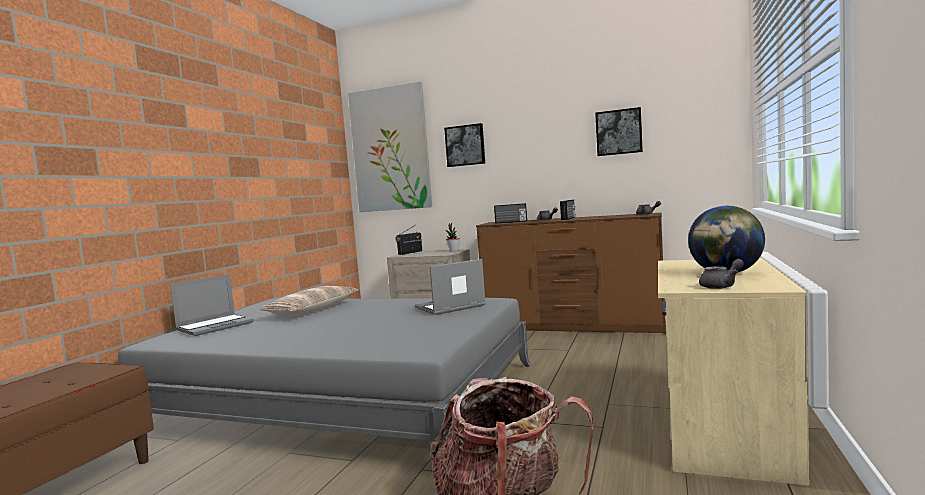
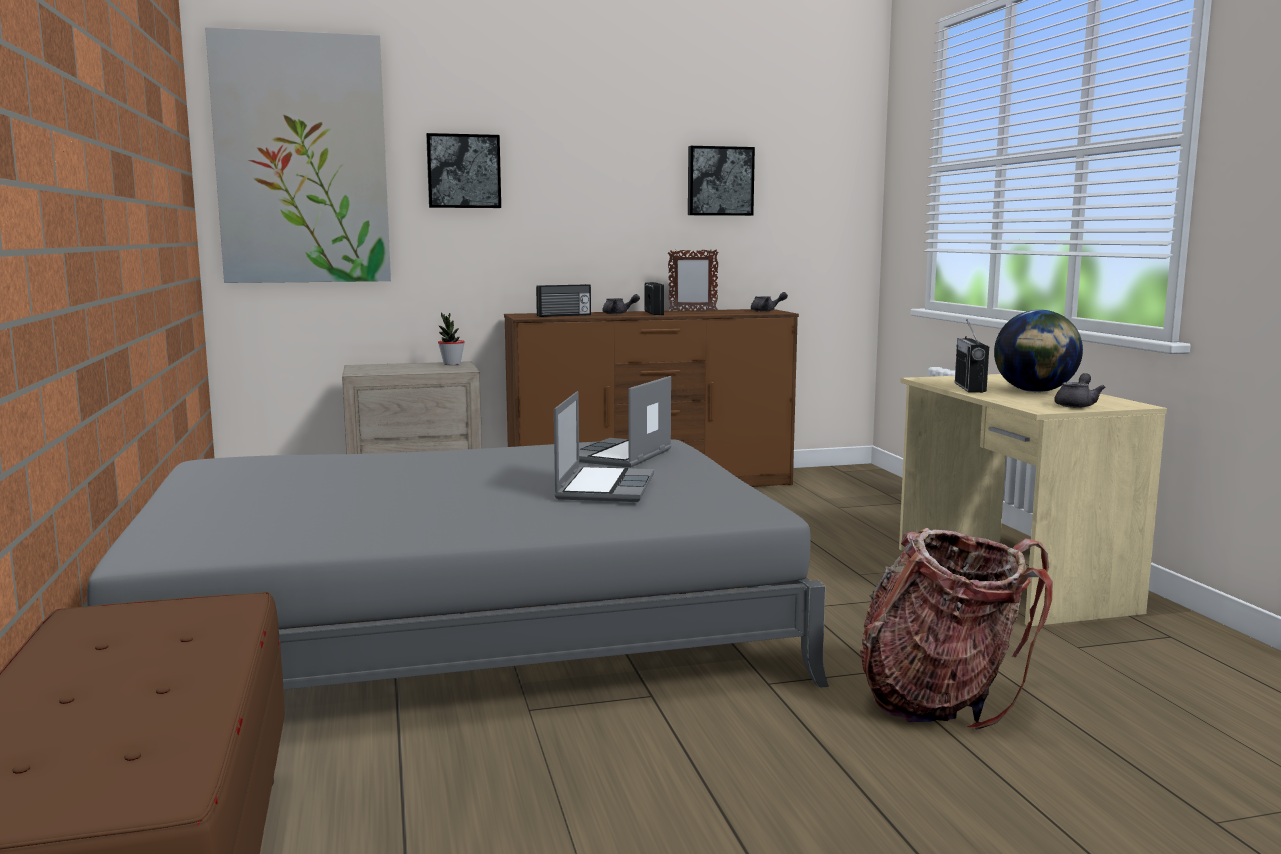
camera: 35 degrees left, 5 degrees up
(215, 326) = (228, 516): laptop -> laptop (604, 487)
(312, 310) = (367, 475): pillow -> none
(410, 253) = (365, 367): radio -> radio (969, 387)
(596, 216) = (692, 311): none -> picture frame

